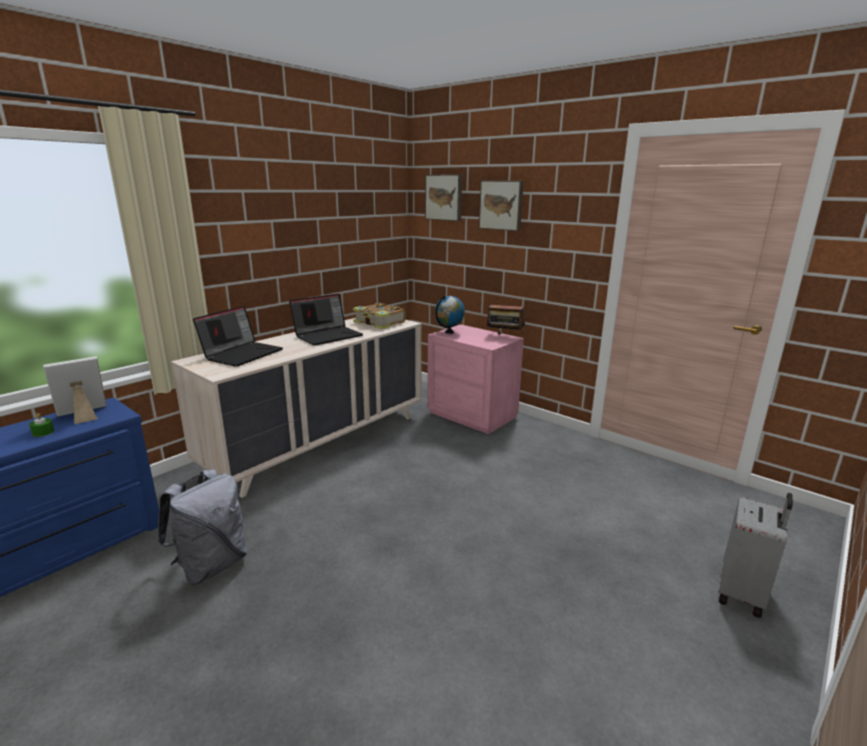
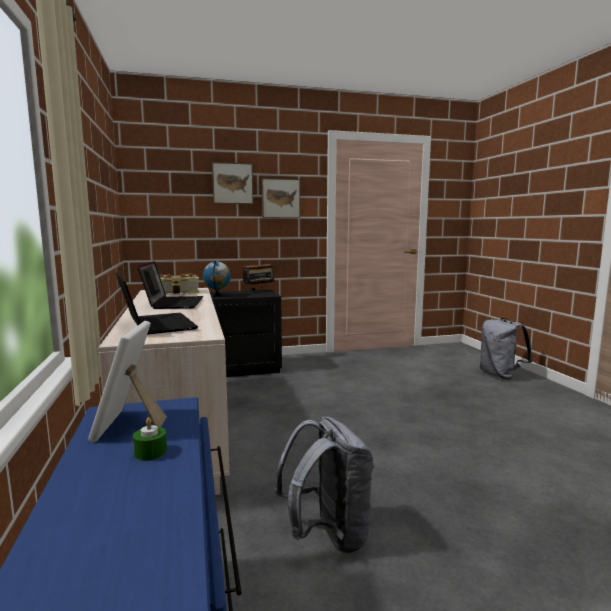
camera: 55 degrees left, 10 degrees down
(444, 197) = (167, 177): picture -> picture (280, 198)
(473, 415) = (243, 368): pink nightstand -> black nightstand
(742, 594) = (500, 375): grey suitcase -> grey backpack

